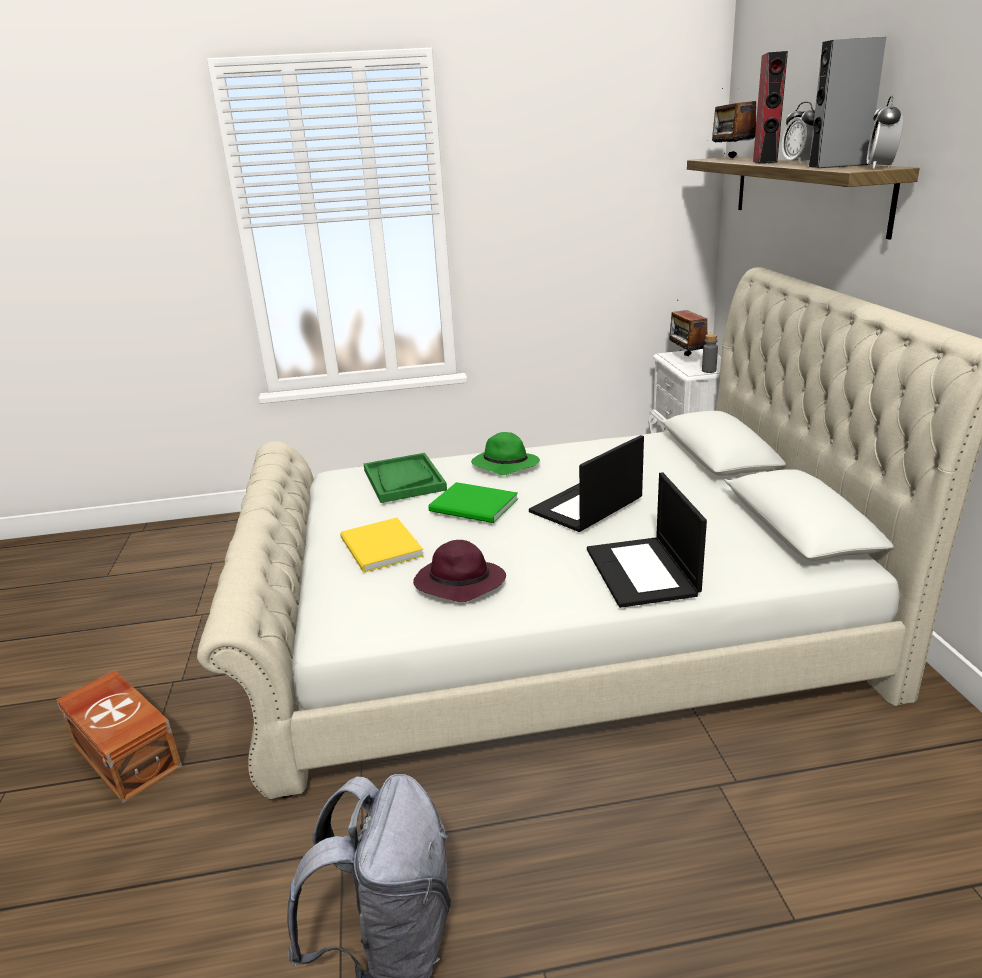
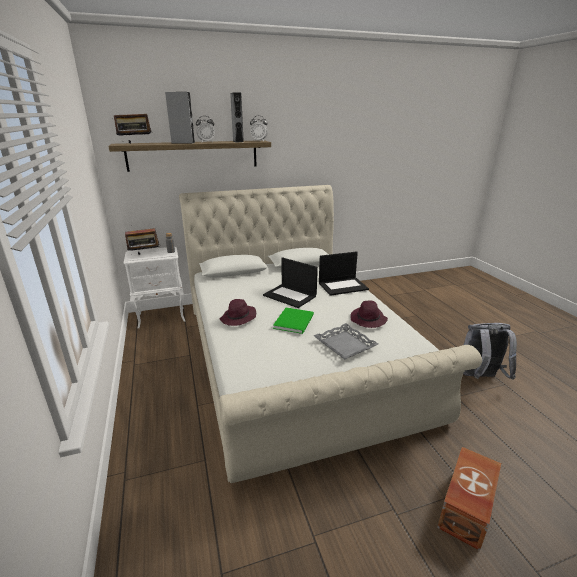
camera: 100 degrees left, 0 degrees up
(380, 549) = (345, 344): yellow book -> grey tray
(404, 480) = (261, 347): green tray -> none
(504, 465) = (238, 318): green hat -> purple hat
(764, 162) = (183, 143): red speaker -> grey speaker

